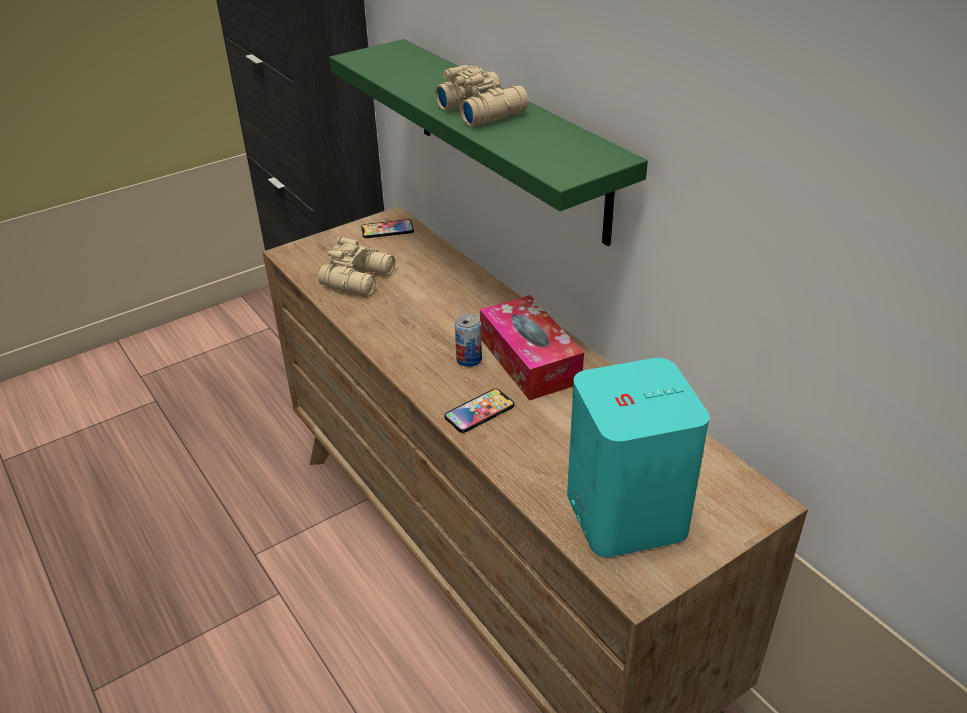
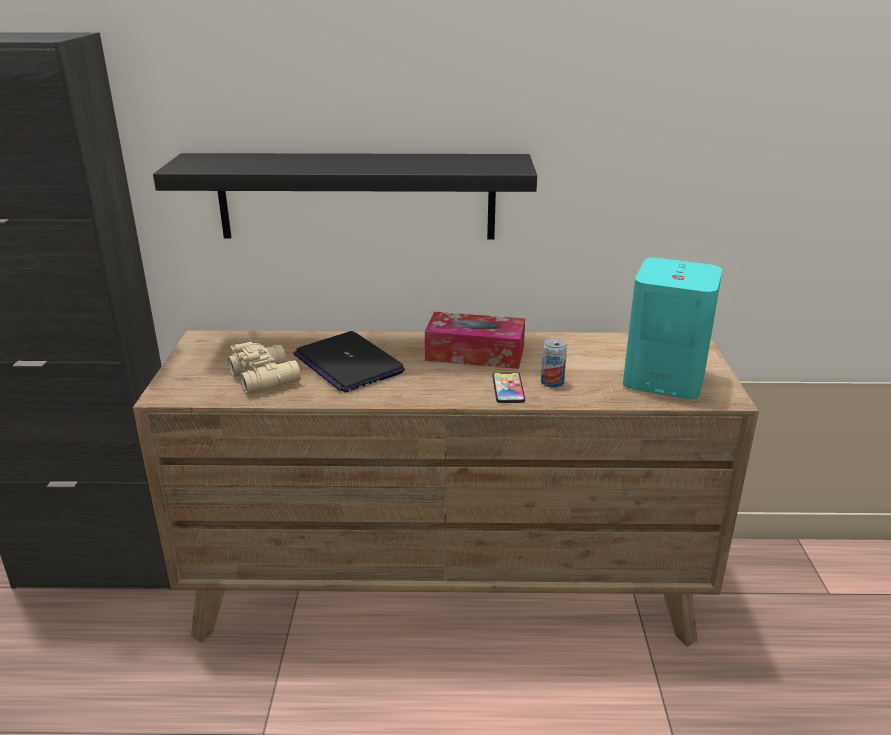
camera: 55 degrees left, 10 degrees down
(387, 230) = (215, 345): phone -> none
(427, 303) = (348, 363): none -> laptop
(469, 359) = (443, 372): can -> can (552, 382)
(482, 110) = (374, 163): beige binoculars -> none
(508, 138) = (357, 196): green shelf -> black shelf

